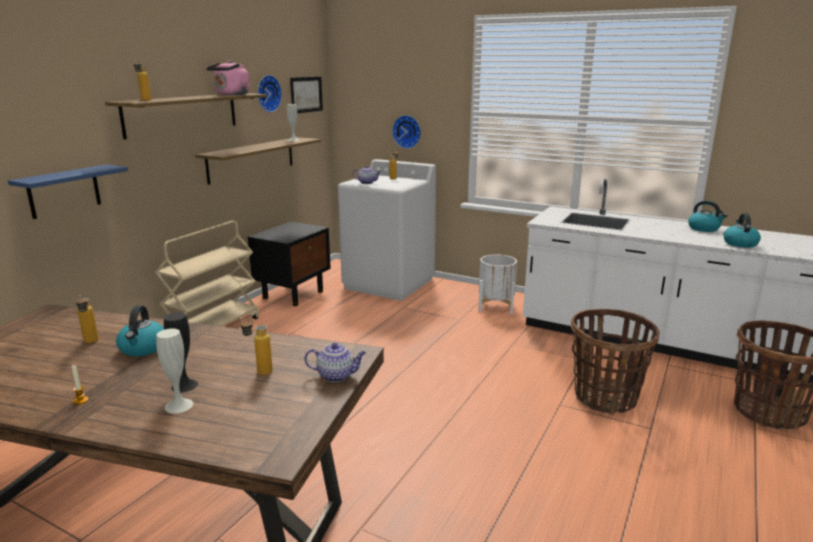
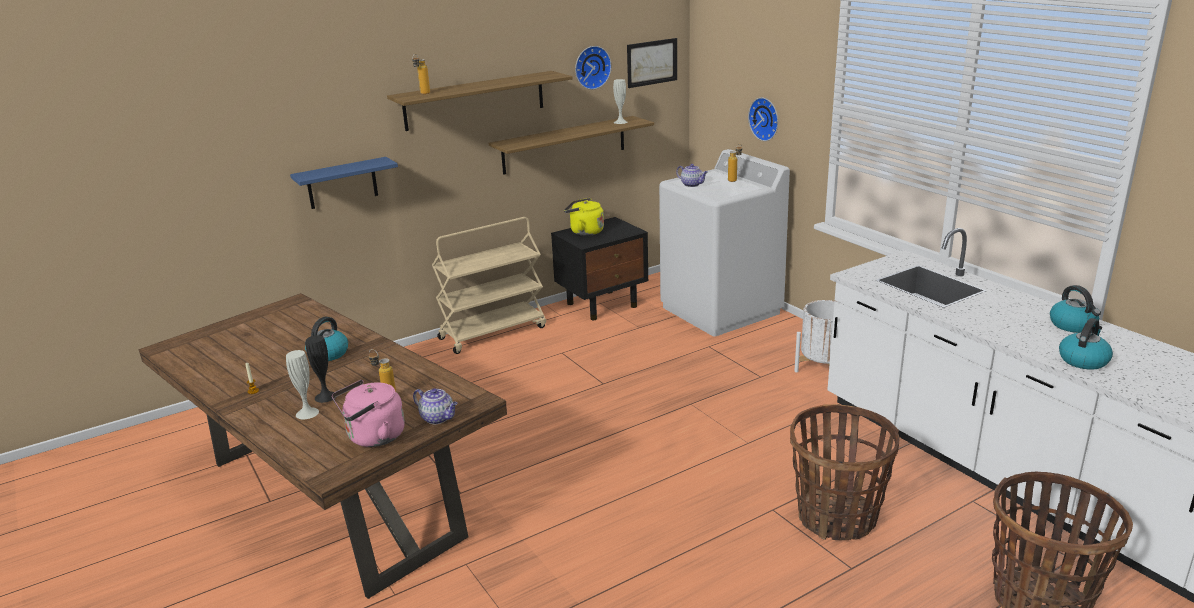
camera: 30 degrees right, 5 degrees up
(90, 343) = (298, 340): bottle -> none
(231, 94) = (531, 77): pink kettle -> pink kettle (373, 437)
(276, 232) = (584, 232): none -> yellow kettle

